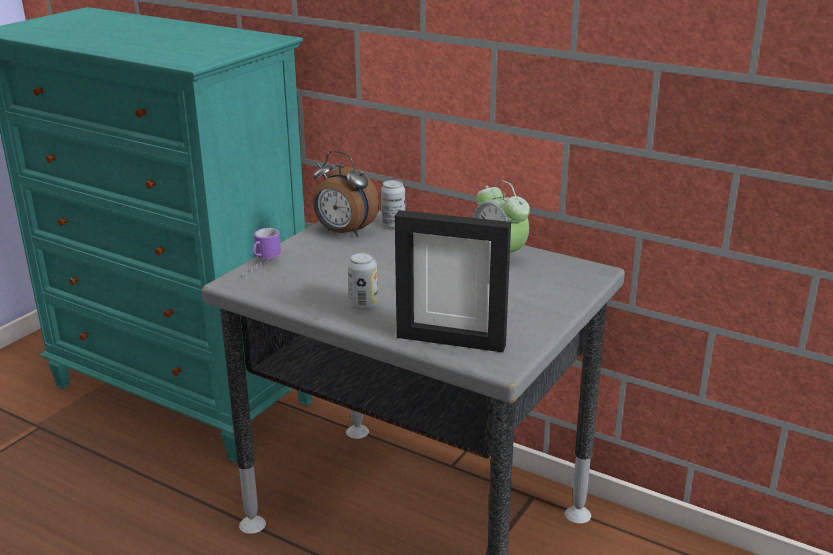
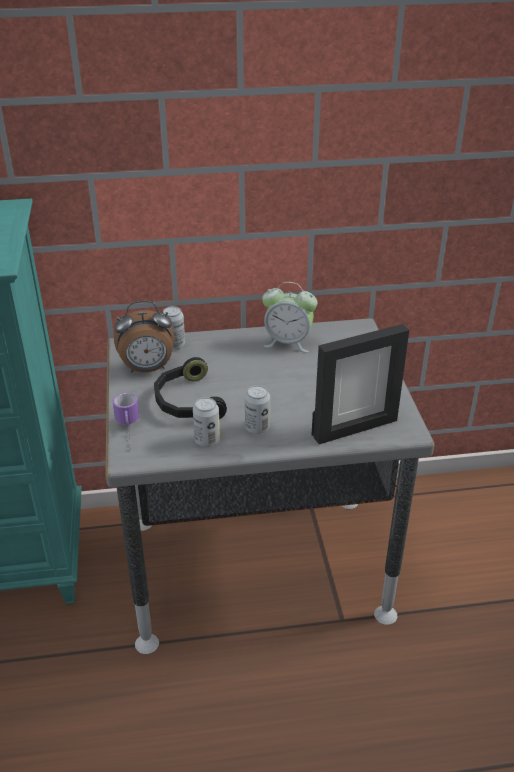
camera: 40 degrees left, 10 degrees up
(308, 296) = (207, 440): none -> can
(337, 265) = (187, 402): none -> black headphones

